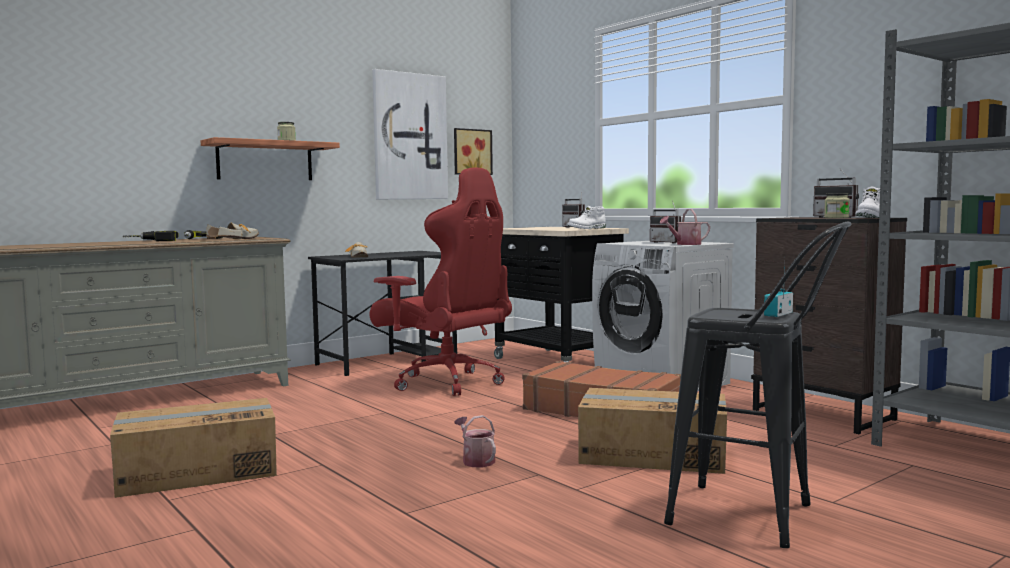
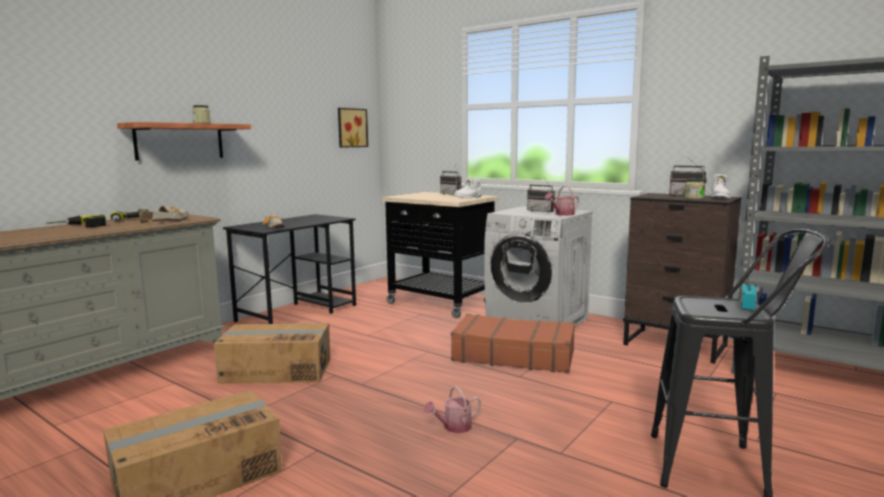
camera: 15 degrees left, 5 degrees up
(409, 136) = (303, 115): picture -> none
(442, 382) = (362, 334): red office chair -> none
(476, 460) = (454, 427): watering can -> watering can turned 75 degrees counterclockwise
(652, 455) = (589, 403): cardboard box -> cardboard box (276, 370)

